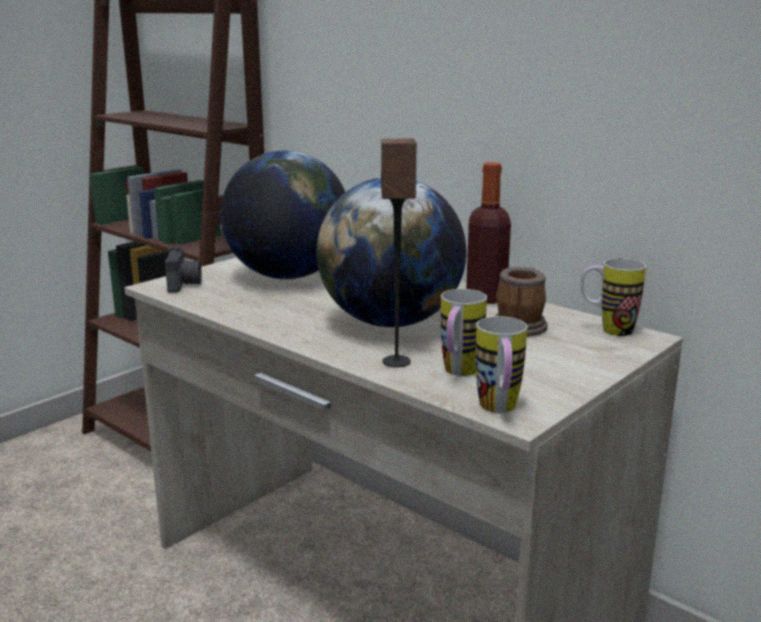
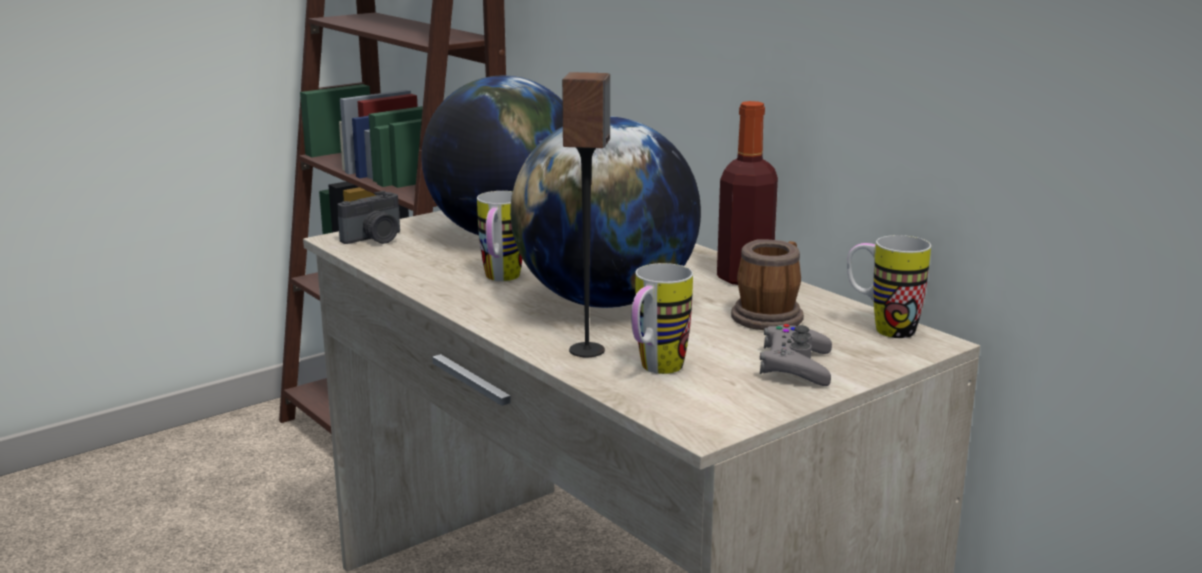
camera: 10 degrees right, 0 degrees up
(184, 284) = (375, 239): camera -> camera turned 45 degrees clockwise
(499, 410) = (682, 418): mug -> mug (499, 279)
(561, 362) = (795, 366): none -> grey game controller

